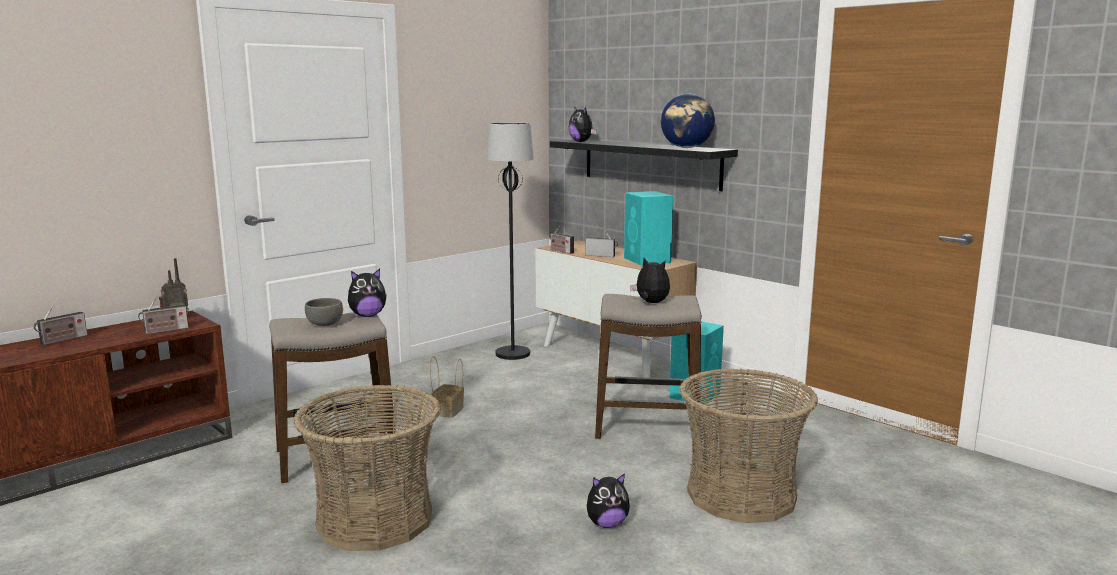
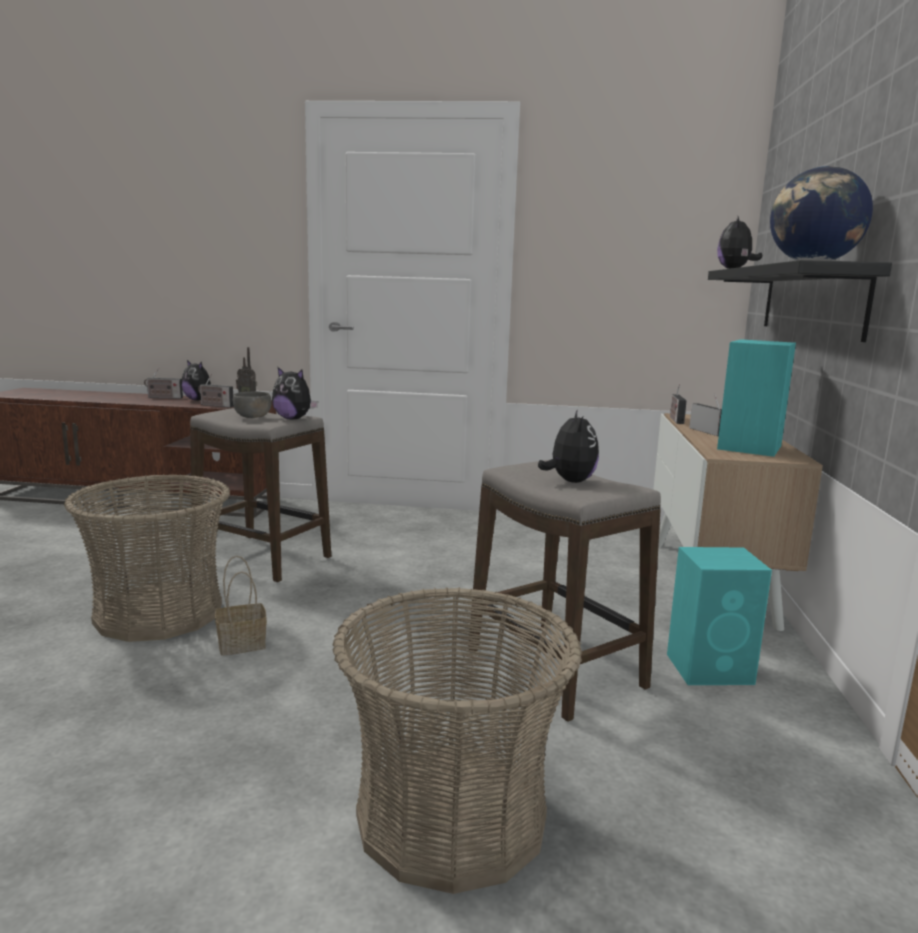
camera: 50 degrees right, 0 degrees up
(448, 410) = (420, 561): basket -> basket (243, 643)
(513, 354) = (602, 539): black floor lamp -> none
(607, 524) = (255, 734): plush toy -> plush toy (199, 400)

